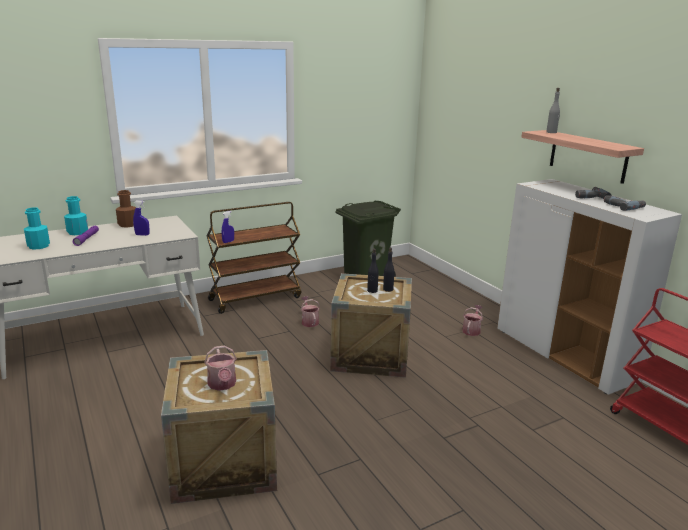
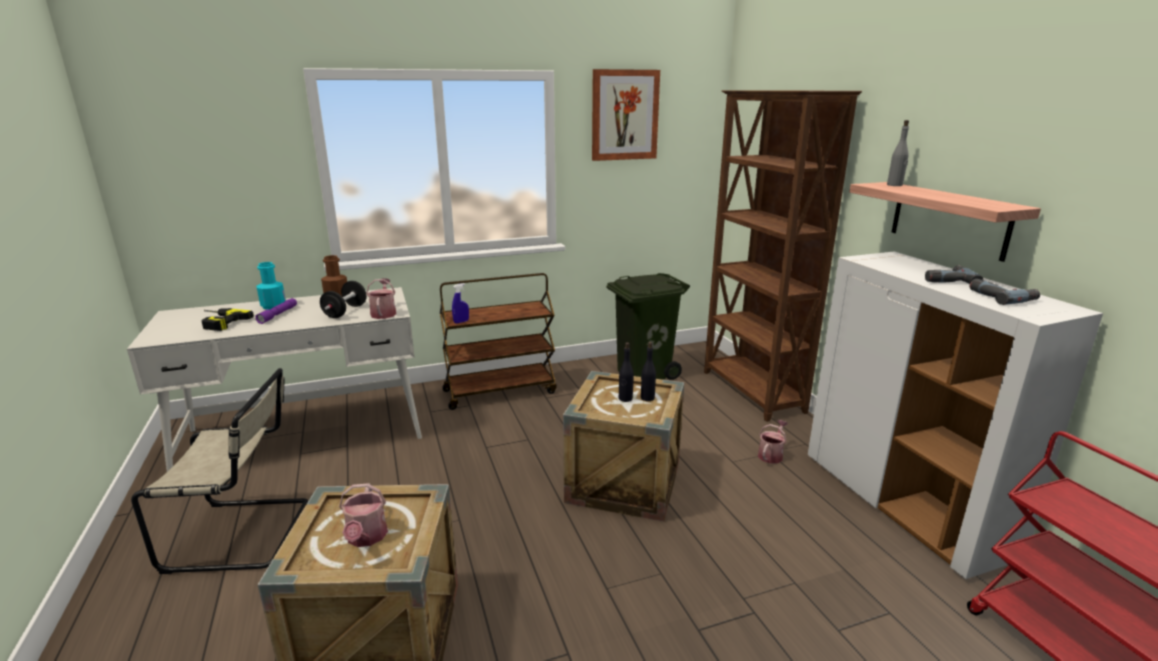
camera: 10 degrees right, 0 degrees up
(38, 246) = (217, 322): turquoise bottle -> power drill
(87, 409) = (244, 534): none -> beige chair
(142, 235) = (345, 311): blue spray bottle -> black dumbbell
(309, 321) = (557, 427): watering can -> watering can (384, 313)
(346, 76) = (624, 115): none -> picture
(450, 289) = (752, 392): none -> brown bookcase

